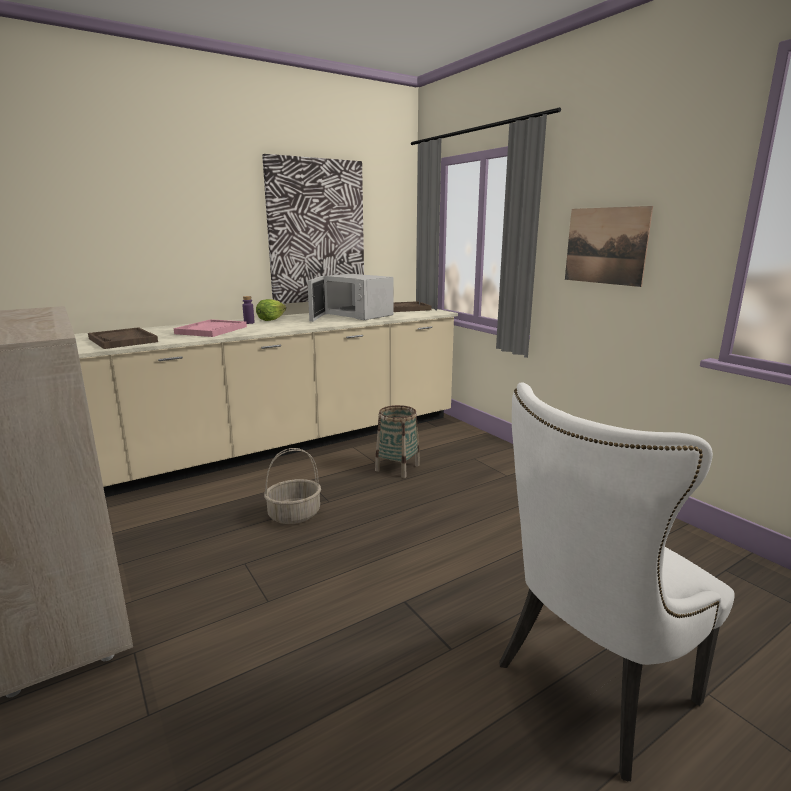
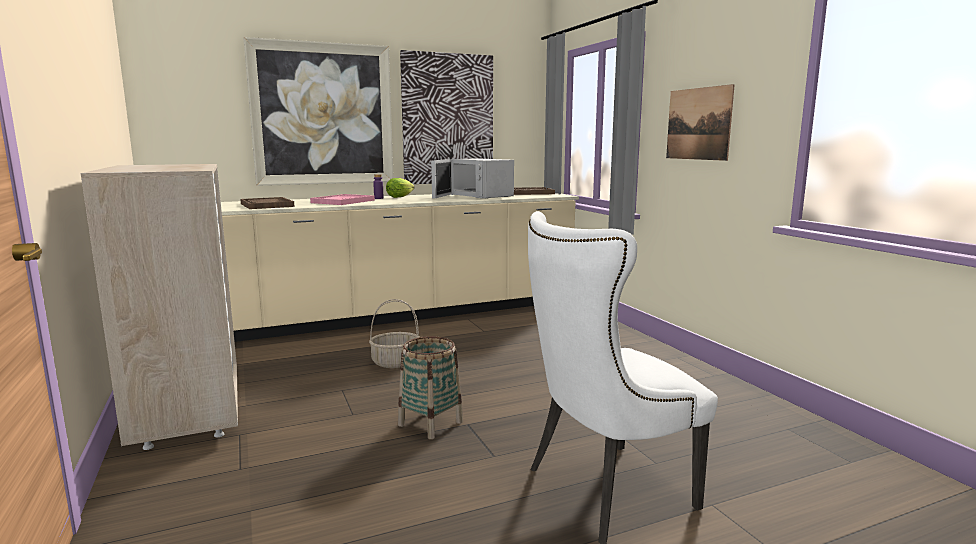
camera: 10 degrees right, 5 degrees down
(178, 228) = (323, 114): none -> picture
(397, 468) = (503, 336): basket -> basket (430, 423)

